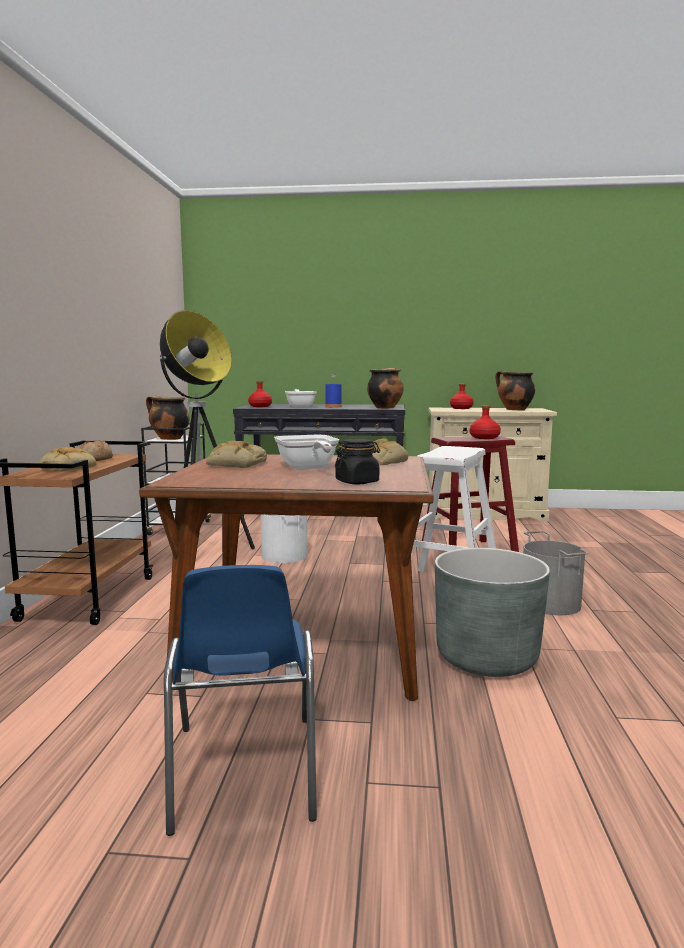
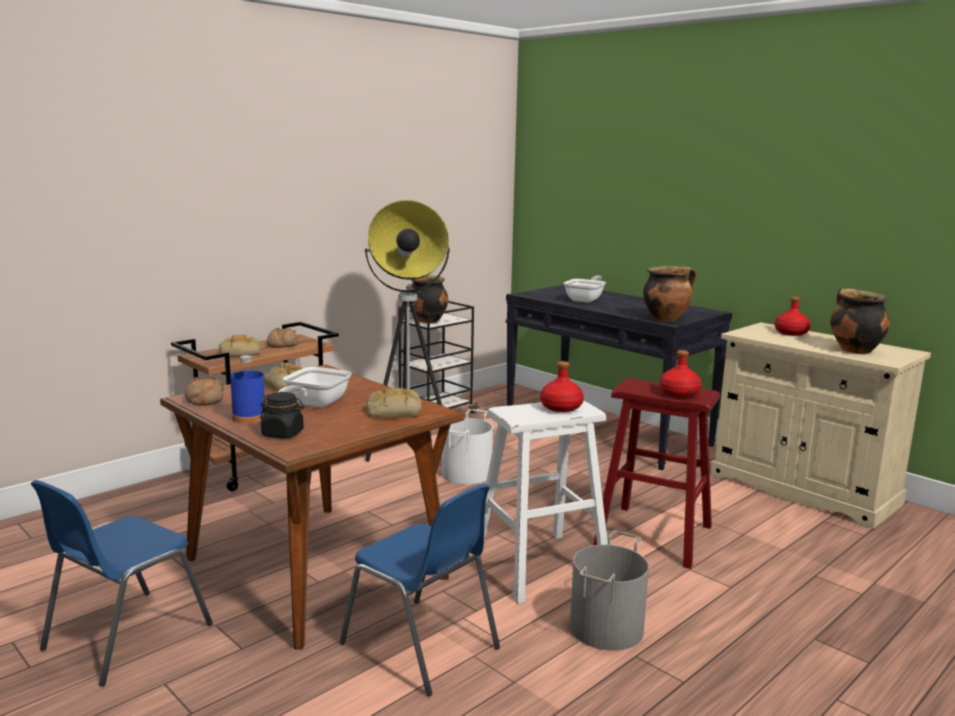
camera: 40 degrees right, 5 degrees up
(197, 481) = (203, 400): none -> bread
(260, 406) = (546, 293): red bottle -> red bottle (560, 407)
(333, 407) = (618, 306): blue bottle -> blue bottle (249, 417)
(486, 657) = (422, 647): grey planter -> blue chair

